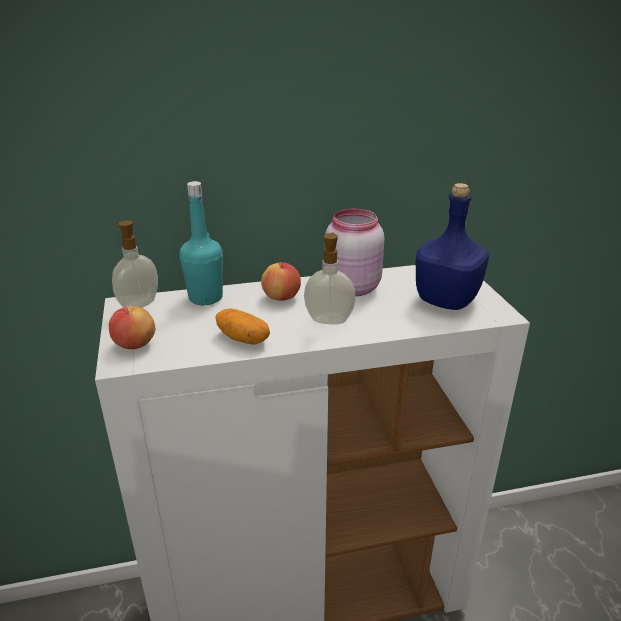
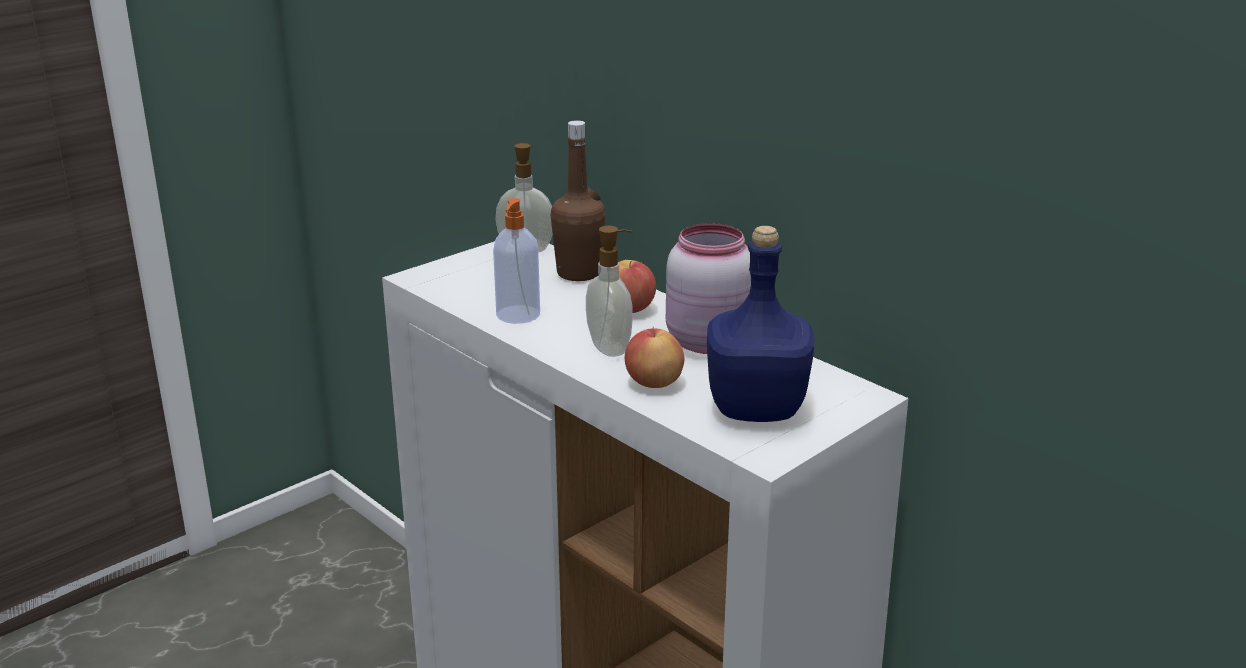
camera: 60 degrees right, 5 degrees down
(134, 345) = (451, 272): apple -> apple (653, 383)
(205, 297) = (579, 273): turquoise bottle -> brown bottle
(243, 338) = (517, 315): potato -> soap dispenser

